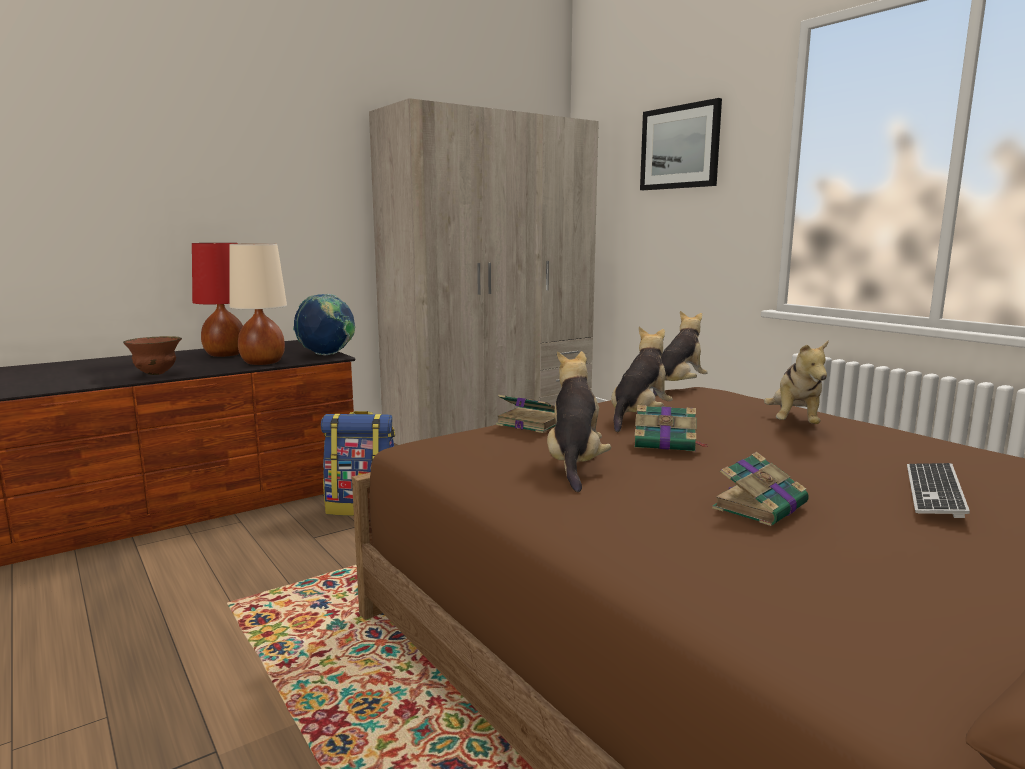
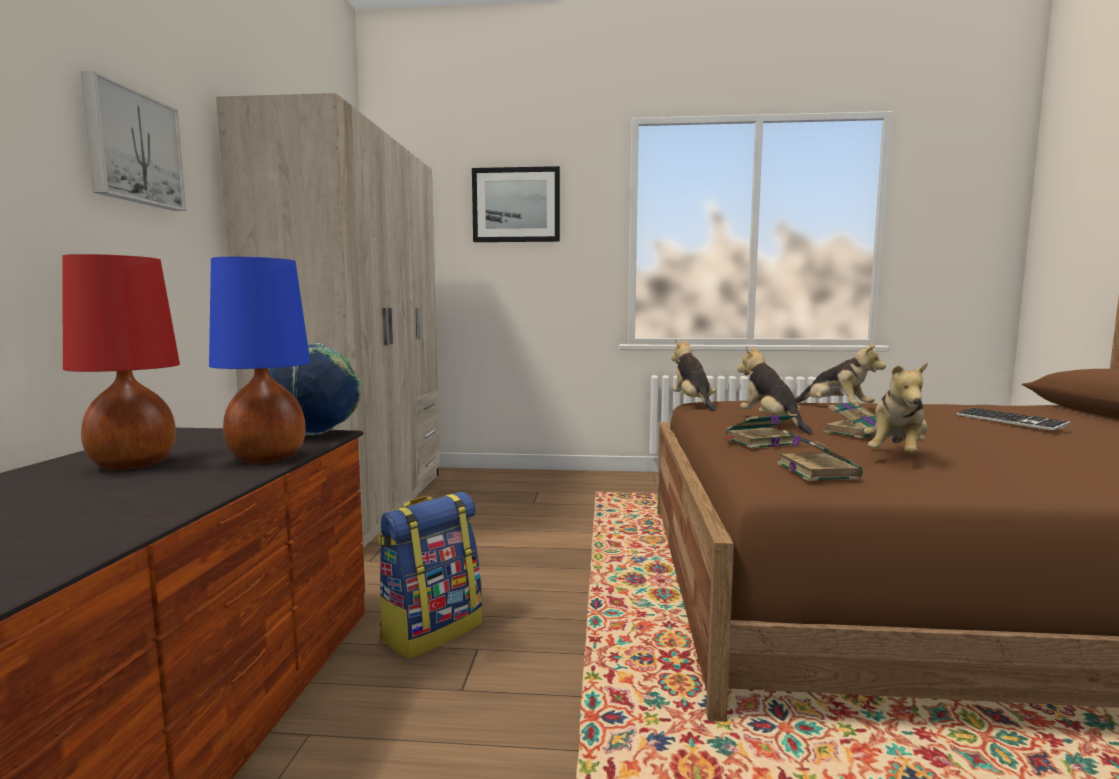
camera: 50 degrees left, 5 degrees down
(156, 374) = (141, 512): brown bowl -> none
(262, 363) = (267, 459): beige table lamp -> blue table lamp
(293, 165) = (132, 148): none -> picture
(574, 464) = (896, 456): plush toy -> plush toy turned 105 degrees counterclockwise
(761, 506) = (1028, 445): book -> book (816, 470)

